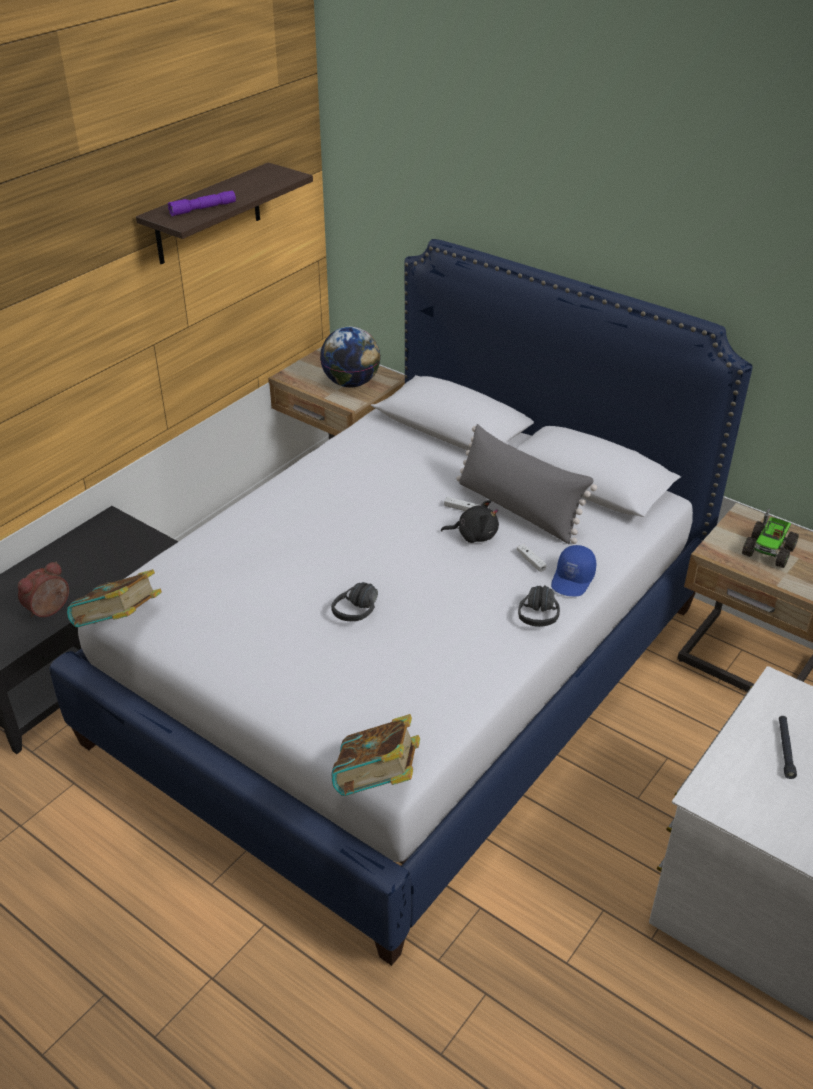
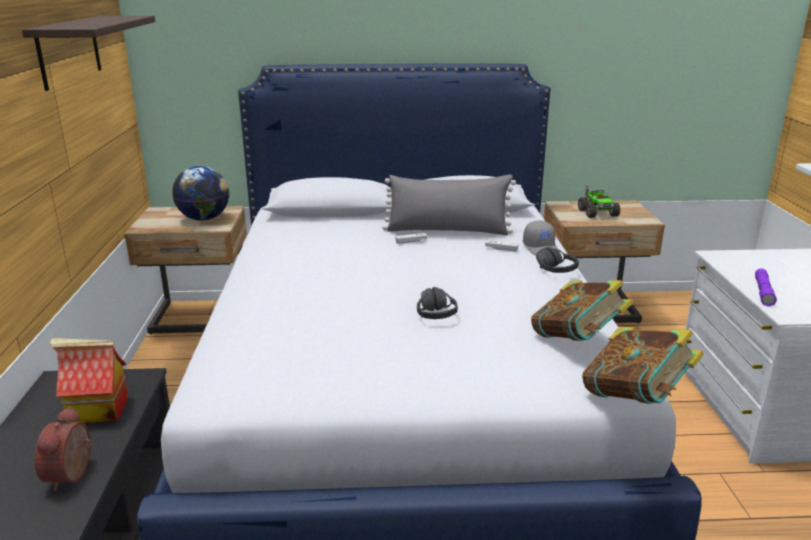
camera: 40 degrees left, 15 degrees down
(107, 563) = (97, 411): none -> toy house
(119, 624) = (236, 409): book -> book (577, 341)
(203, 209) = (89, 24): purple flashlight -> purple flashlight (763, 292)
(474, 535) = (442, 250): black plush toy -> none
(573, 580) = (541, 248): blue cap -> grey cap
(785, 749) = (773, 278): black flashlight -> none

